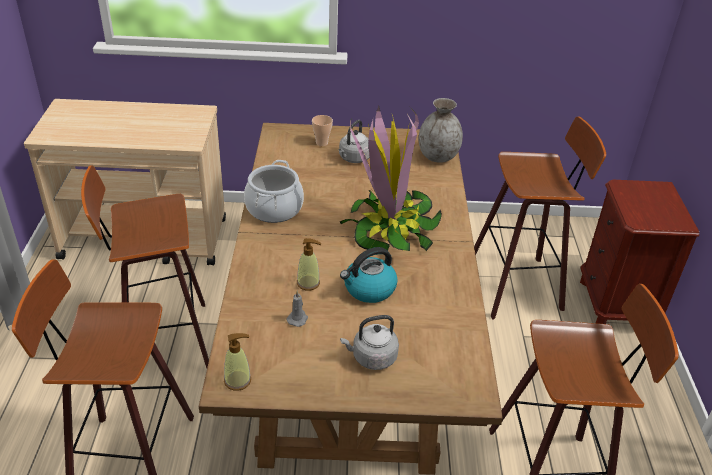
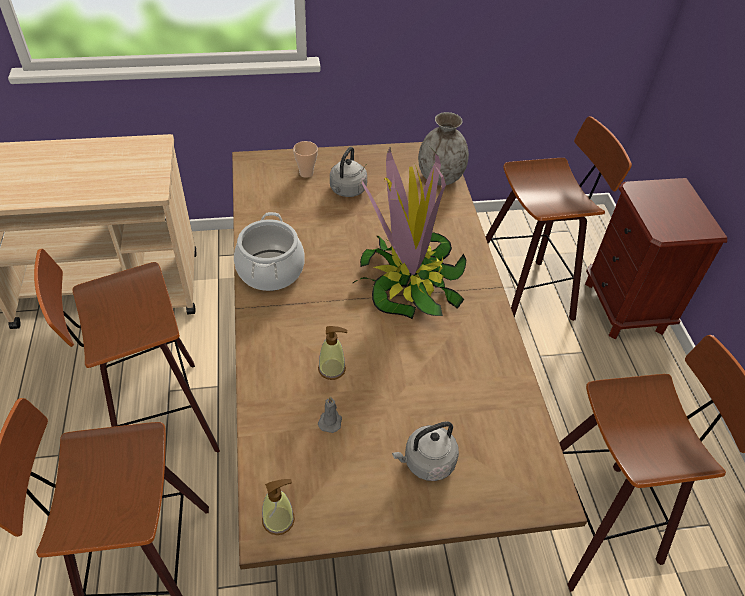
camera: 10 degrees left, 10 degrees up
(369, 289) = (402, 367): kettle -> none

